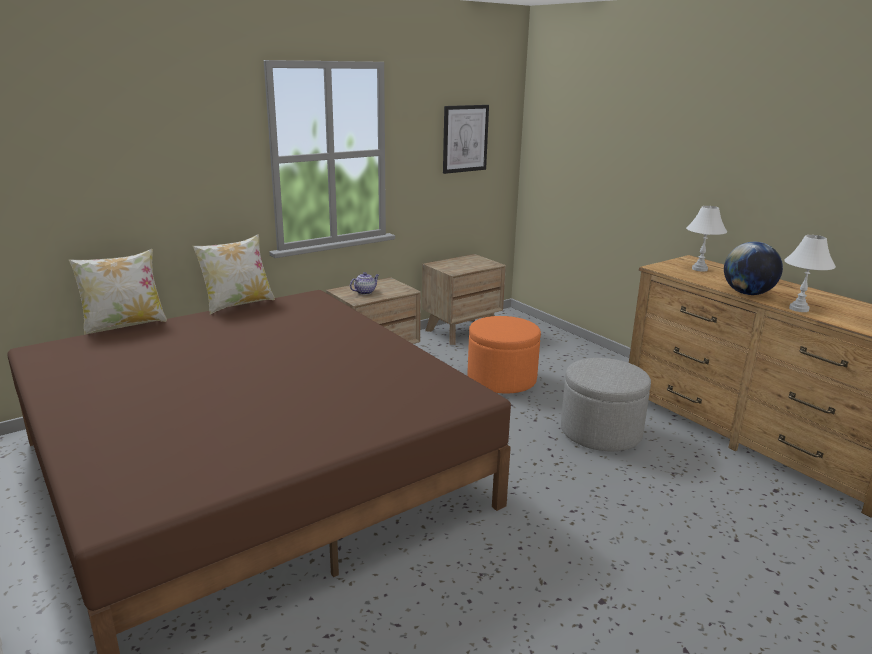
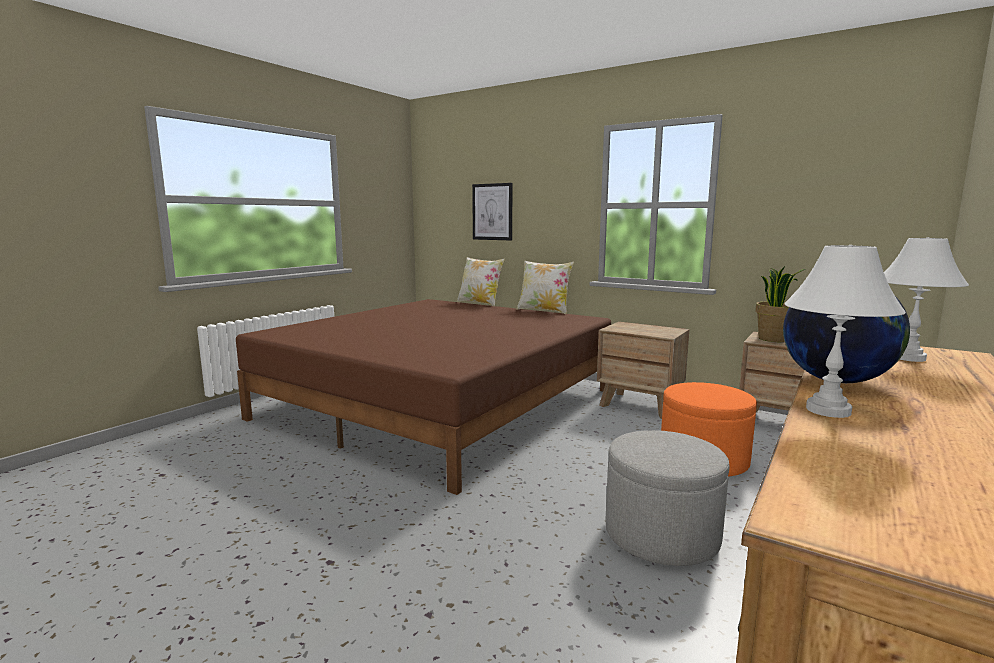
camera: 70 degrees right, 10 degrees down
(365, 292) = (634, 328): teapot -> none
(453, 267) = (773, 339): none -> potted plant
(465, 138) = (837, 193): picture -> picture (492, 212)

